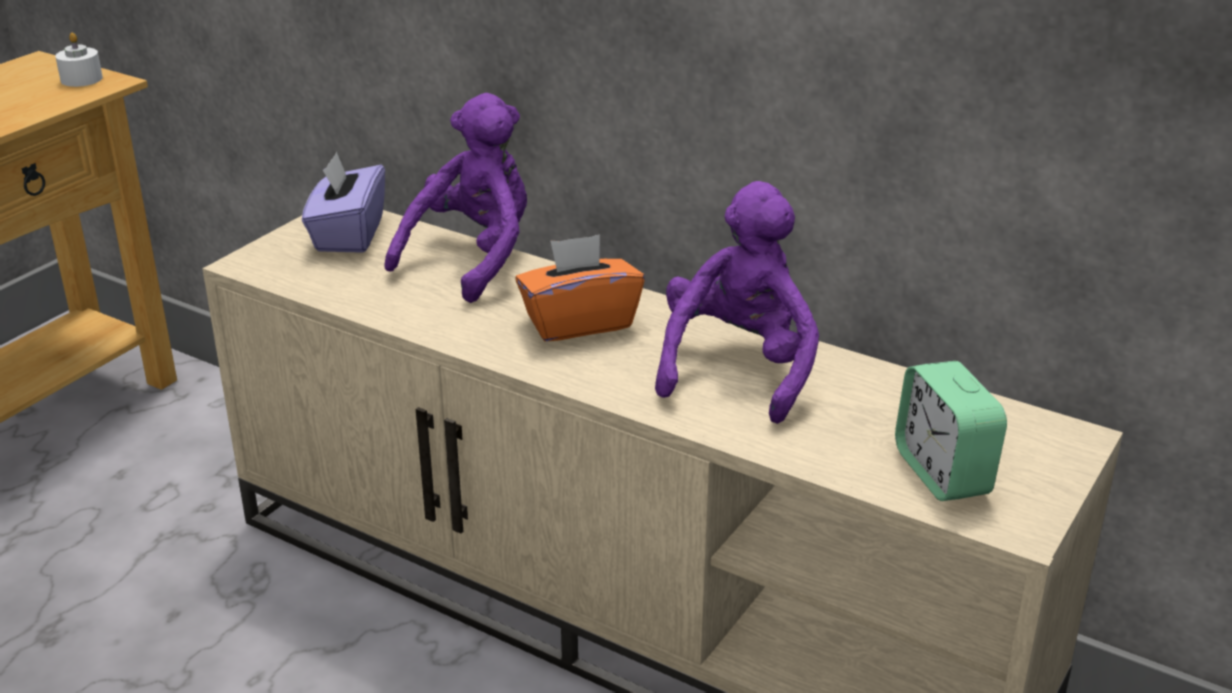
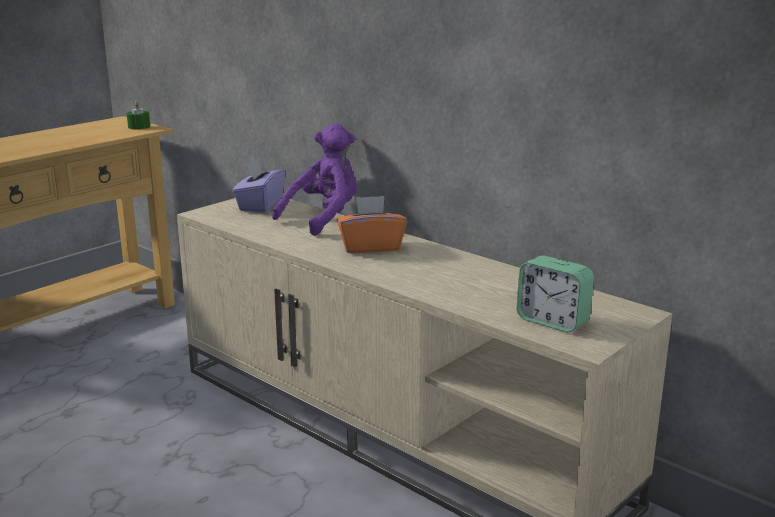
camera: 10 degrees right, 10 degrees down
(81, 79) = (139, 127): white candle -> green candle
(738, 368) = (452, 271): purple plush toy -> none
(942, 472) = (552, 321): alarm clock -> alarm clock turned 45 degrees counterclockwise

